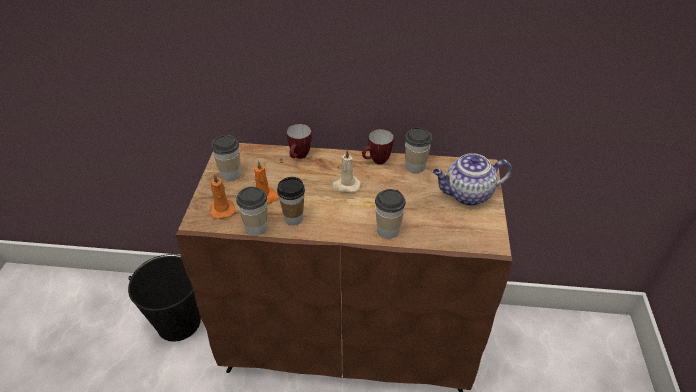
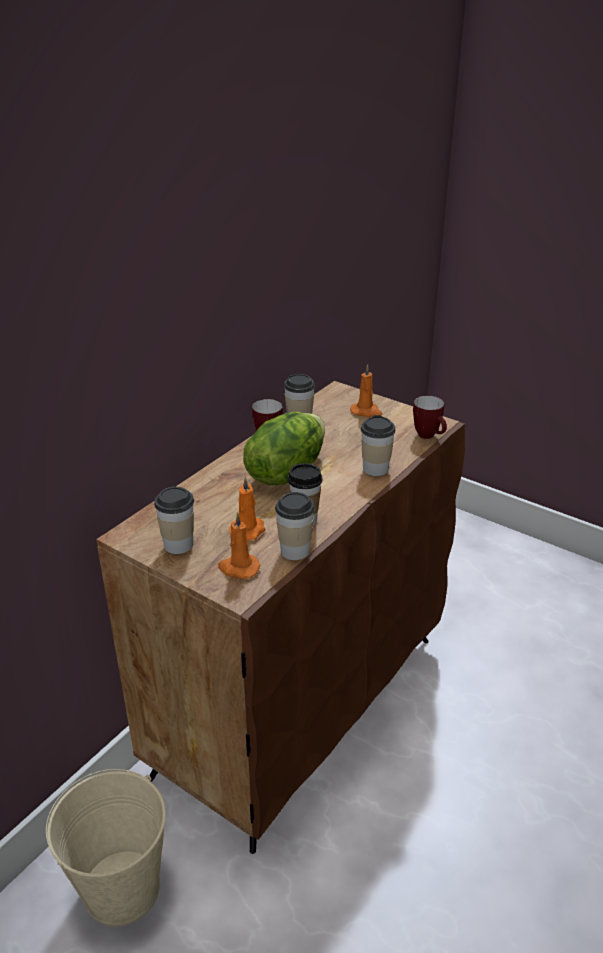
camera: 60 degrees left, 10 degrees down
(178, 322) = (122, 889): black bucket -> beige bucket
(299, 157) = (204, 486): mug -> mug (429, 436)
(345, 185) = (285, 471): beige candle -> lettuce
(467, 194) = (366, 412): teapot -> orange candle

